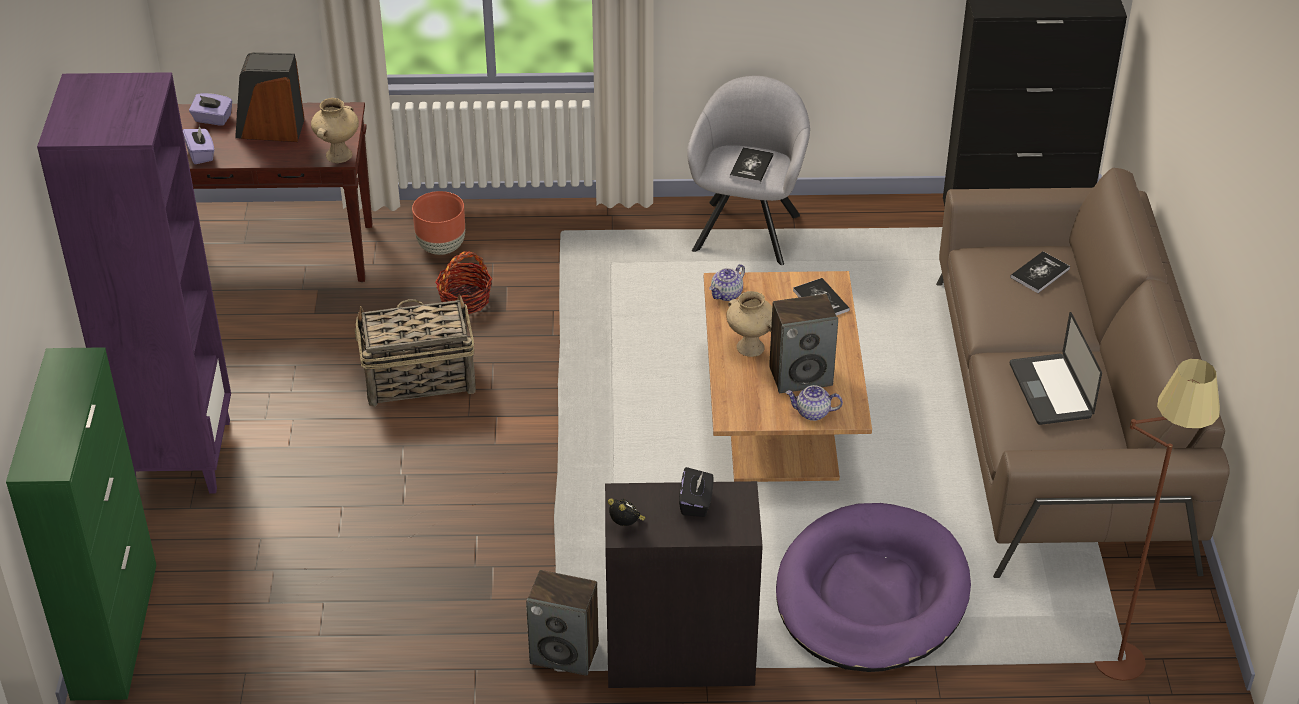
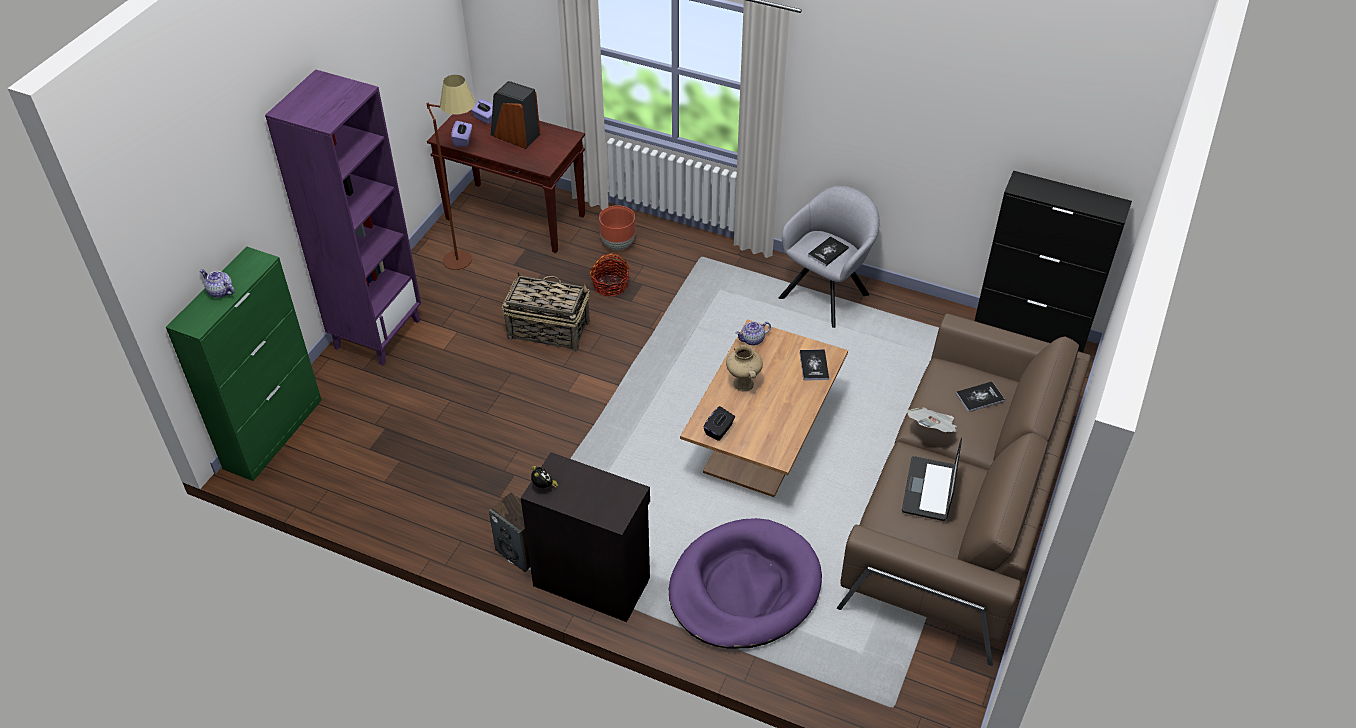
camera: 25 degrees right, 5 degrees up
(338, 154) = (545, 165): beige vase -> none
(696, 503) = (599, 488): black tissue box -> black tissue box (719, 430)
(801, 376) = (764, 416): speaker -> none
(812, 413) = (754, 446): teapot -> teapot (220, 292)
(1009, 324) = (932, 428): none -> newspaper
(1126, 644) = (901, 694): brown floor lamp -> brown floor lamp (468, 254)

